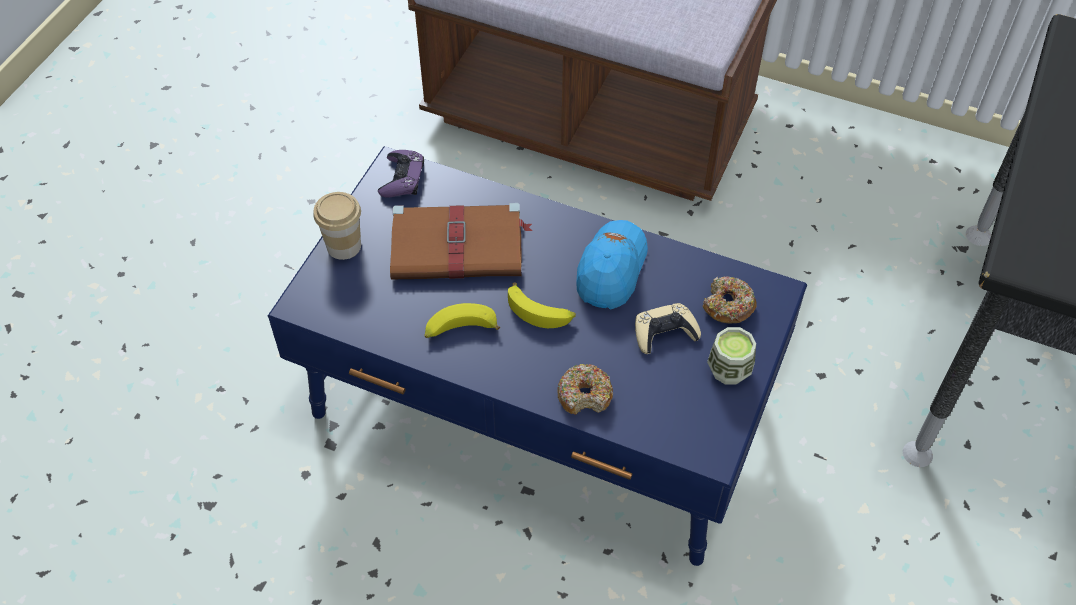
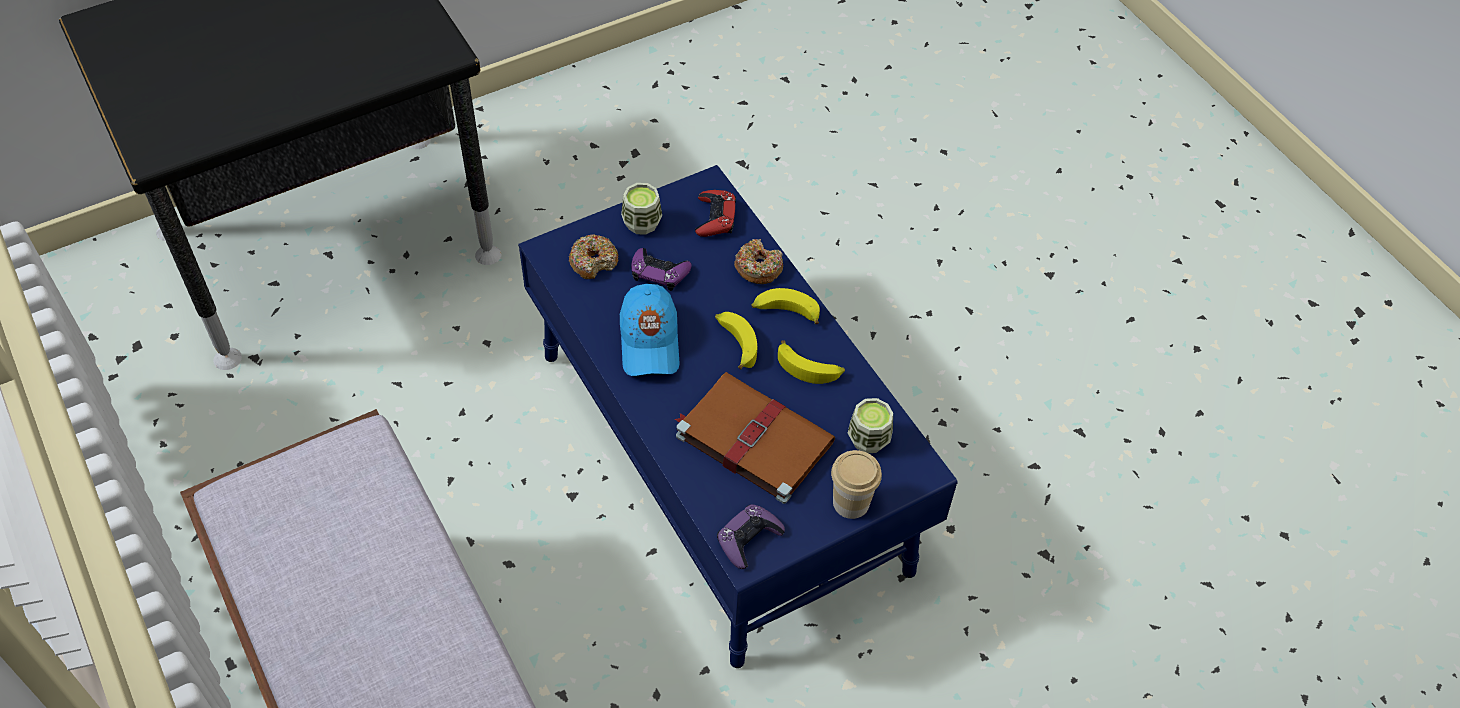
camera: 145 degrees left, 0 degrees up
(364, 301) = (868, 439): none -> cup
(522, 366) = (785, 313): none -> banana
(611, 269) = (649, 341): blue cap -> blue cap turned 60 degrees counterclockwise
(664, 332) = (659, 272): beige game controller -> purple game controller
(671, 421) = (715, 218): none -> red game controller

